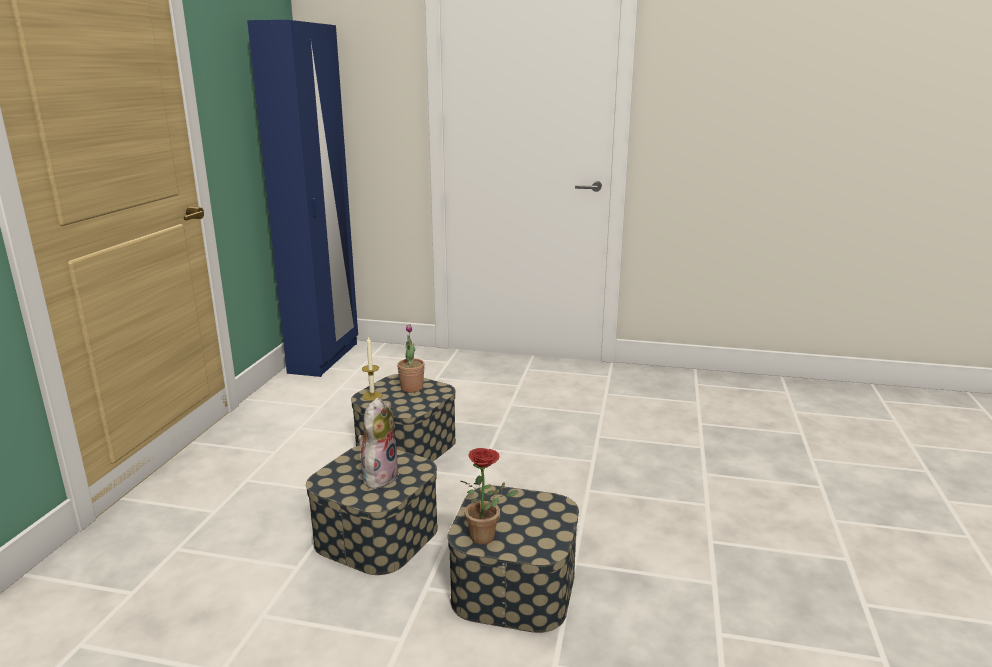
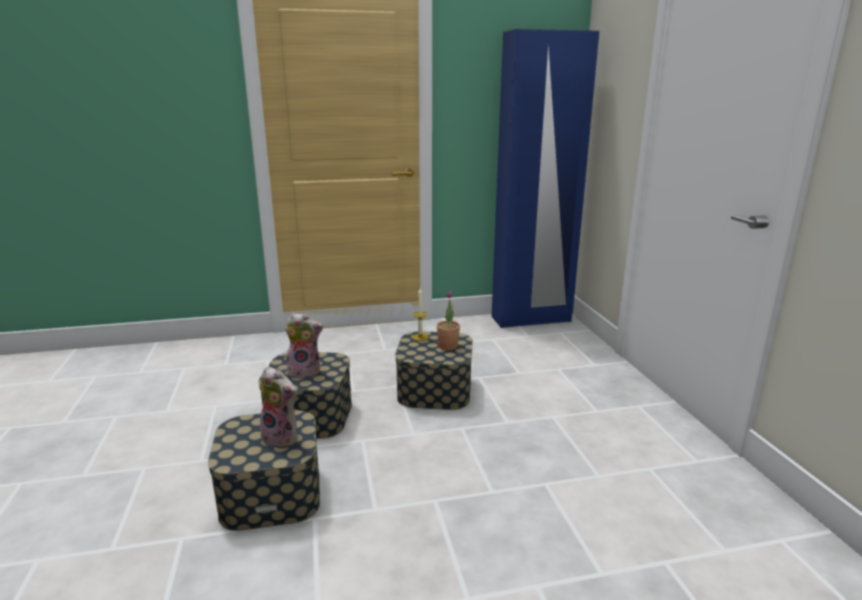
camera: 65 degrees right, 0 degrees up
(488, 537) = (238, 432): potted plant -> none
(522, 509) = (283, 438): none -> plush toy

